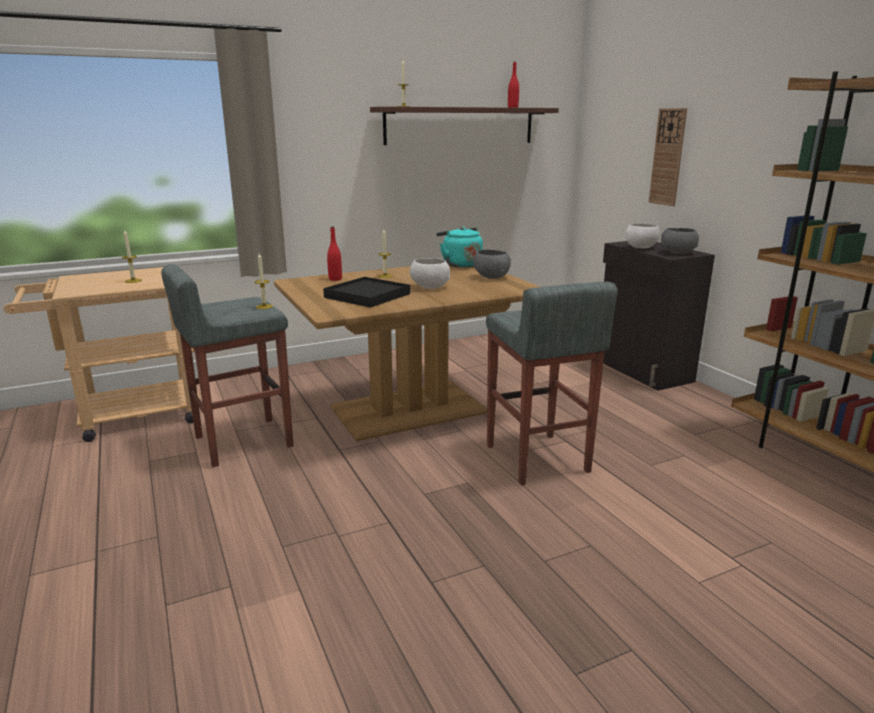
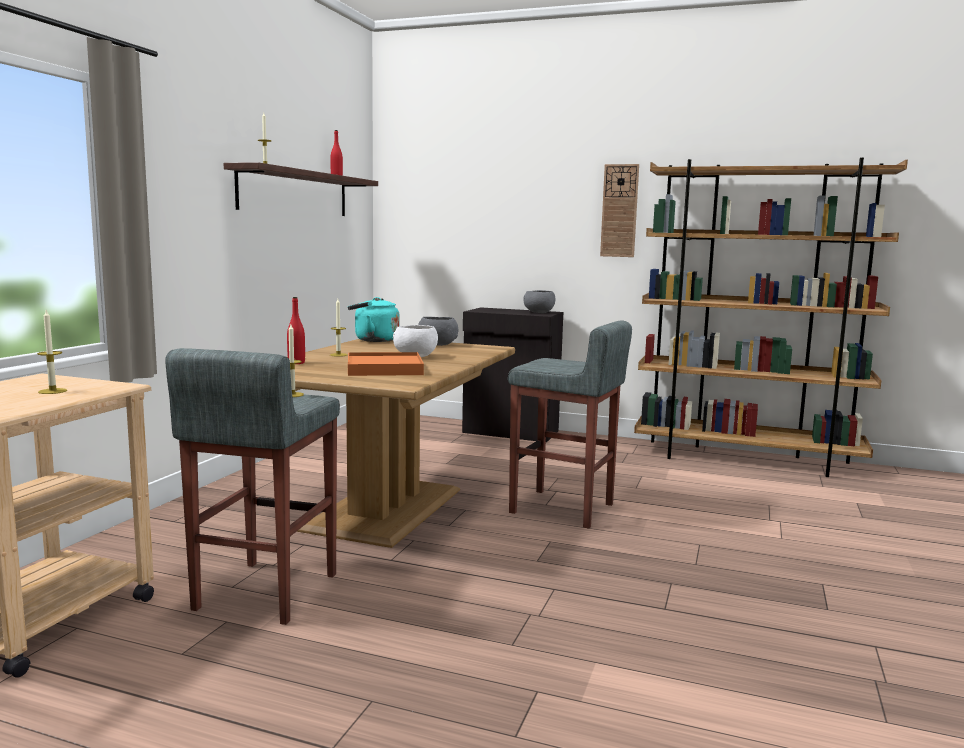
camera: 45 degrees left, 10 degrees down
(367, 296) = (384, 369): black tray -> orange tray
(640, 248) = (502, 312): white bowl -> none
(668, 157) = (496, 230): wall clock -> wall clock (619, 211)

